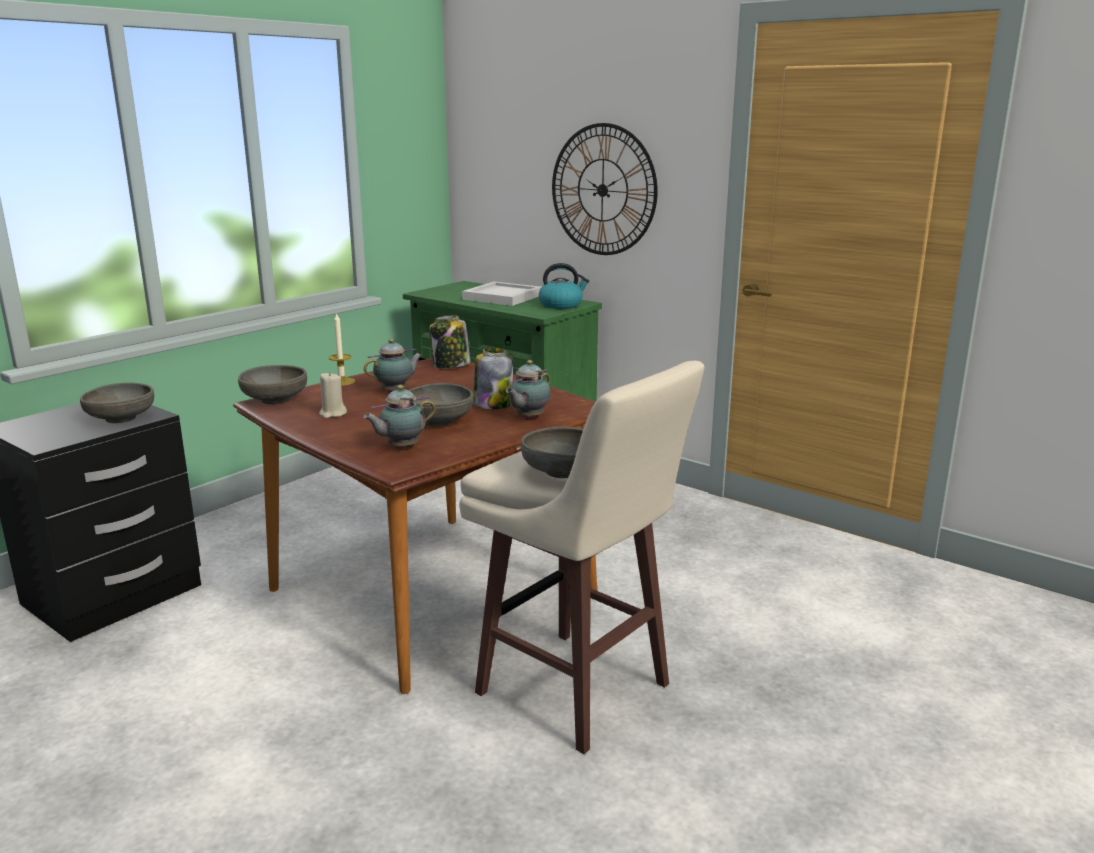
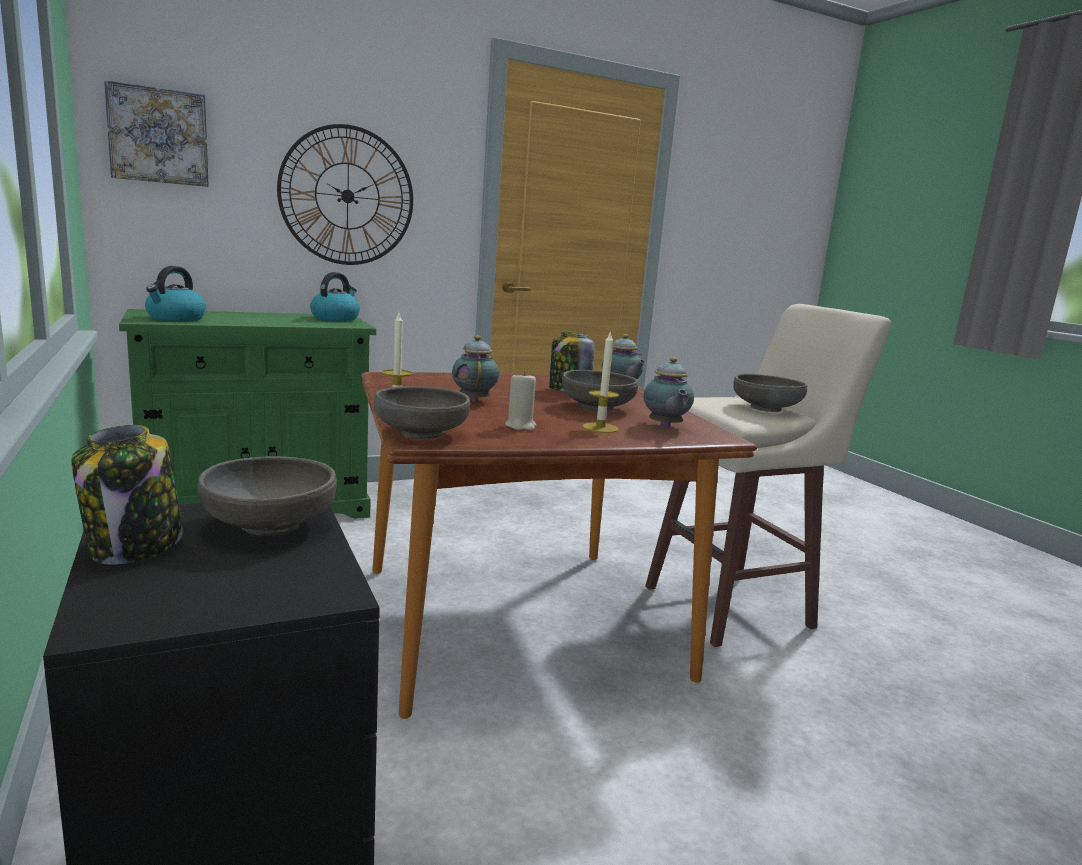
camera: 65 degrees left, 5 degrees down
(363, 431) = (600, 428): none -> candle
(448, 293) = (176, 319): none -> kettle
(450, 365) = (413, 376): jar -> jar (135, 547)
(484, 149) = (158, 136): none -> picture
(501, 297) = (251, 317): white tray -> none

